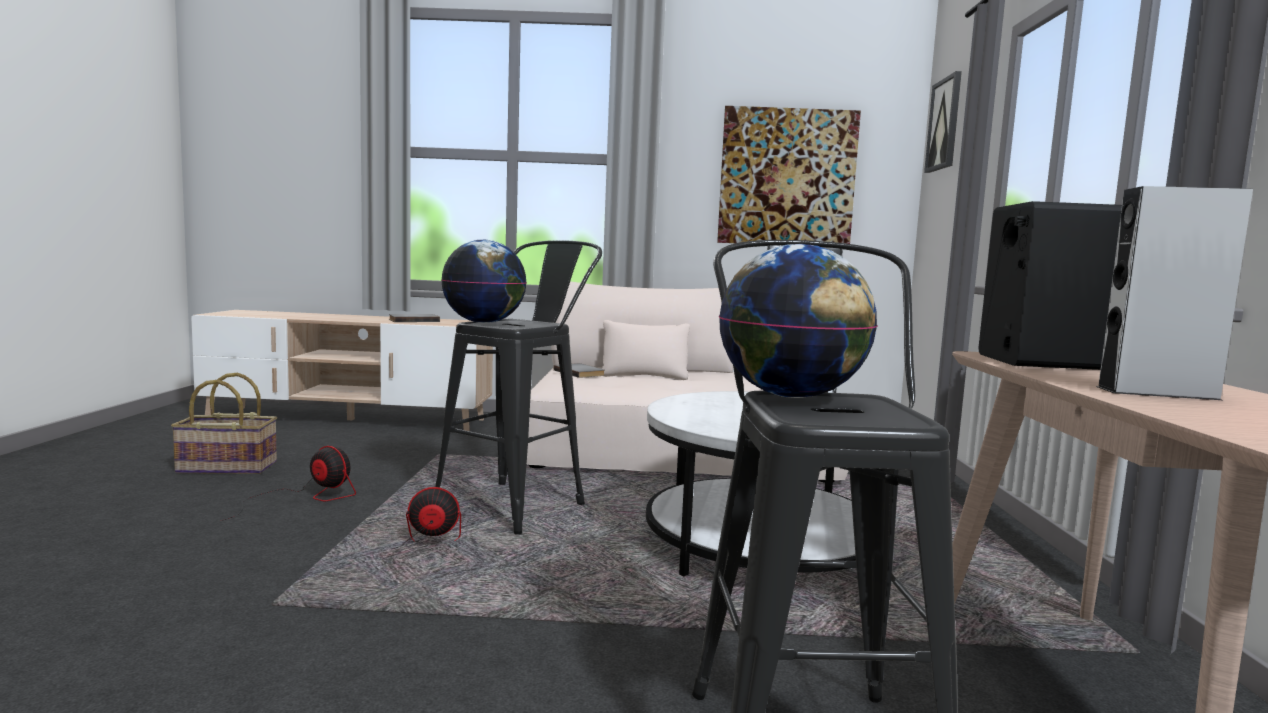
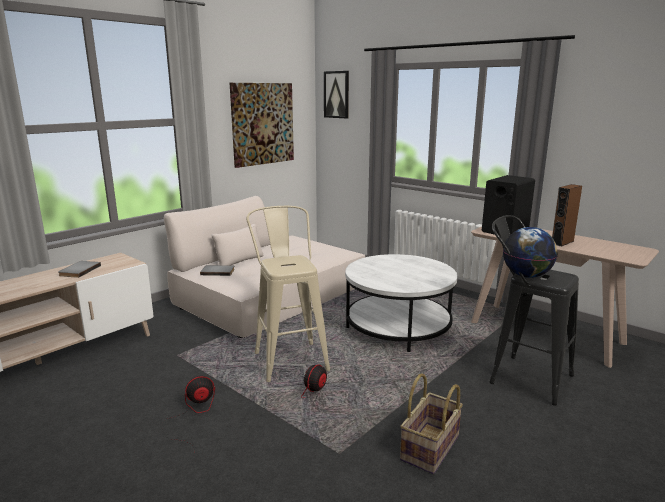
camera: 50 degrees left, 10 degrees up
(226, 468) = (79, 434): basket -> basket (431, 448)
(484, 323) = (281, 269): globe -> none
(520, 503) = (289, 357): black stool -> beige stool
(1157, 393) = (562, 242): grey speaker -> brown speaker

